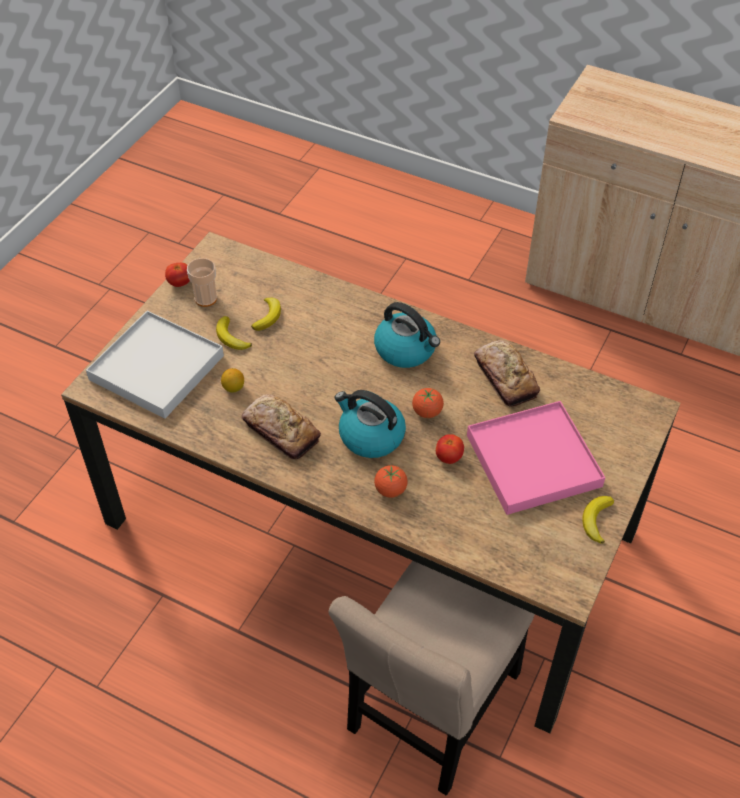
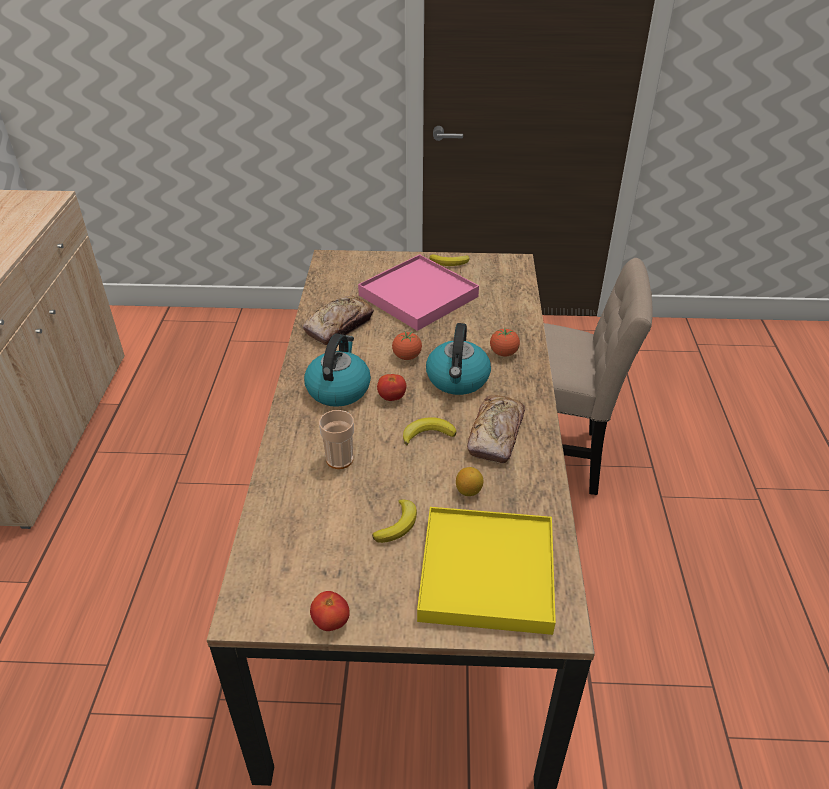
camera: 115 degrees left, 10 degrees down
(156, 367) = (486, 573): white tray -> yellow tray
(205, 298) = (346, 578): cup -> cup (339, 459)
(268, 316) = (346, 506): banana -> banana (428, 434)
(448, 457) = (447, 334): tomato -> tomato (392, 397)

